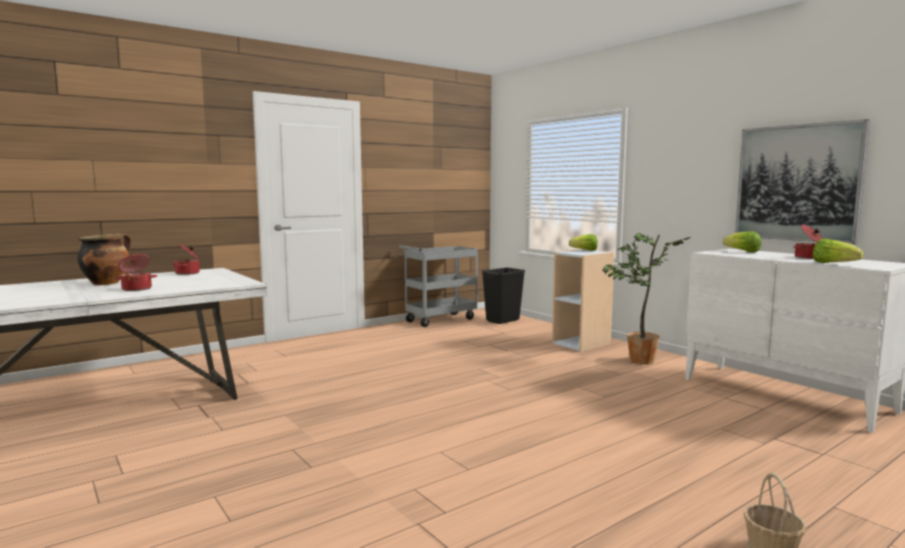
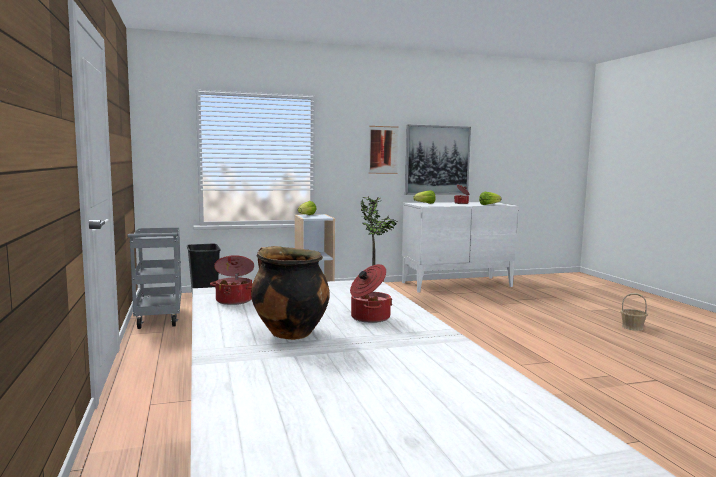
camera: 70 degrees left, 0 degrees up
(707, 170) = (383, 150): none -> picture

